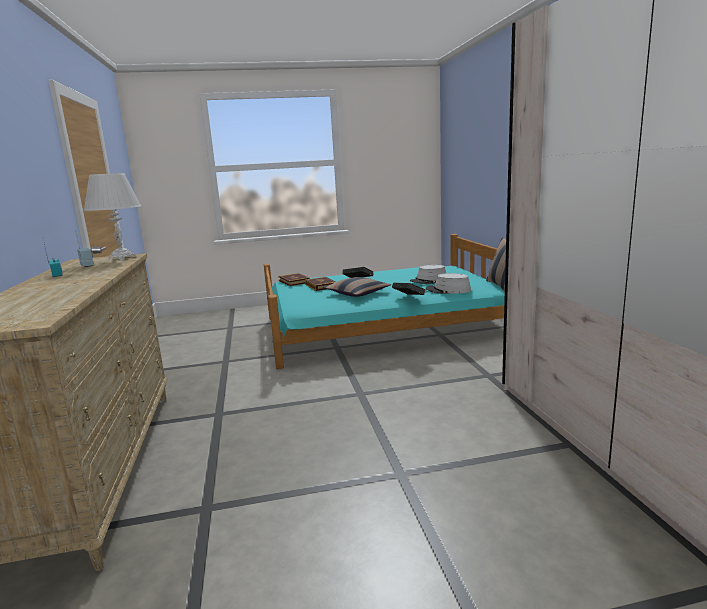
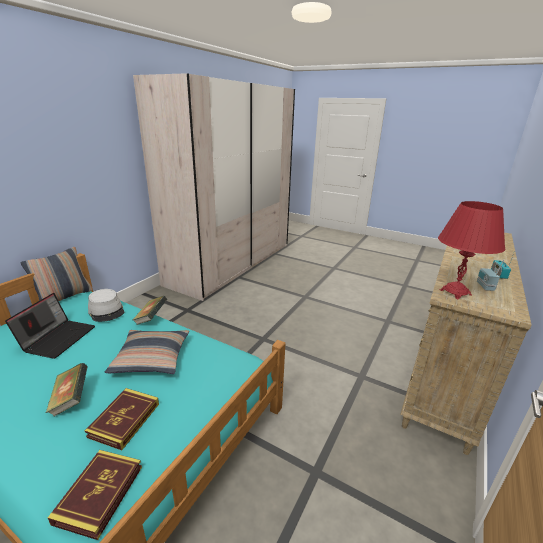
camera: 140 degrees left, 10 degrees up
(122, 258) = (455, 292): white table lamp -> red table lamp
(428, 280) = (58, 338): grey hat -> laptop

